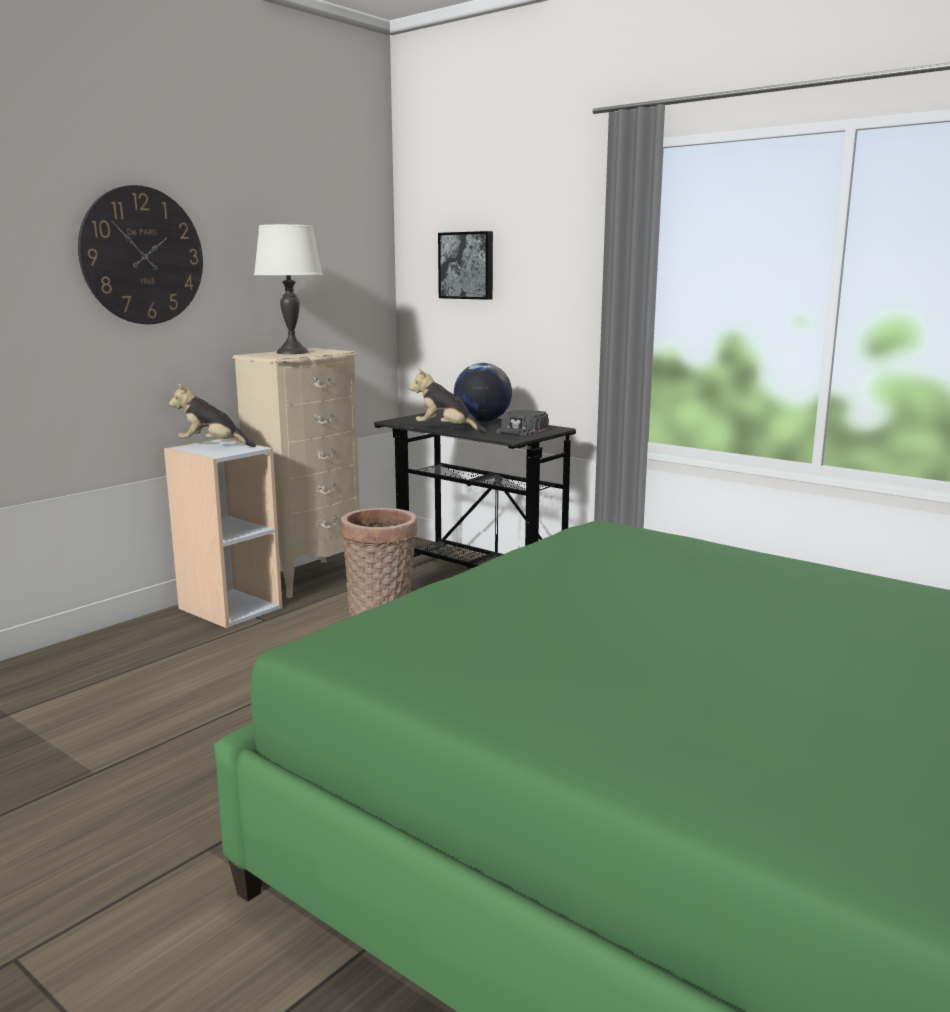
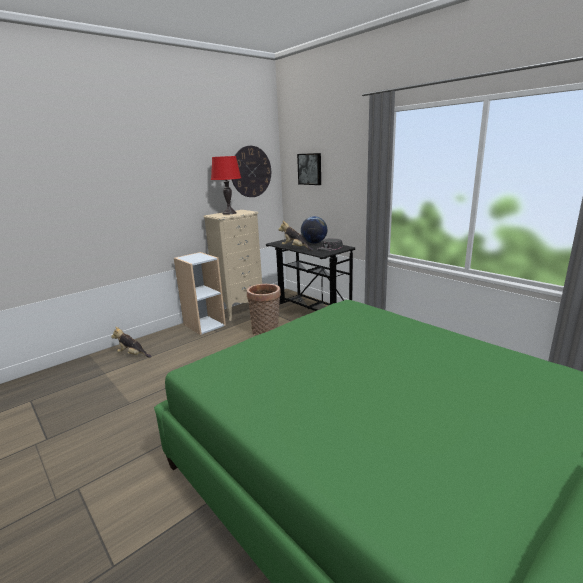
camera: 10 degrees right, 5 degrees up
(142, 256) = (160, 174): wall clock -> wall clock (251, 171)
(212, 446) = (193, 256): plush toy -> plush toy (133, 355)
(292, 352) = (229, 213): white table lamp -> red table lamp

